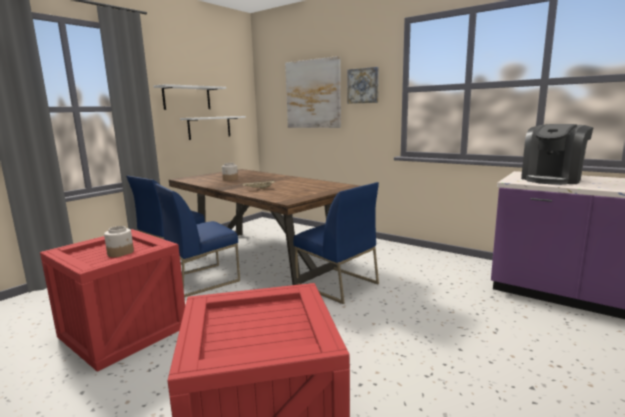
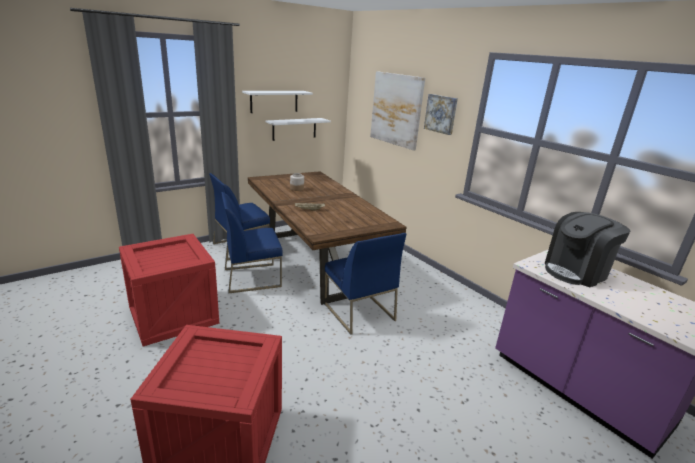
camera: 15 degrees right, 10 degrees up
(121, 253) = (172, 260): jar -> none

